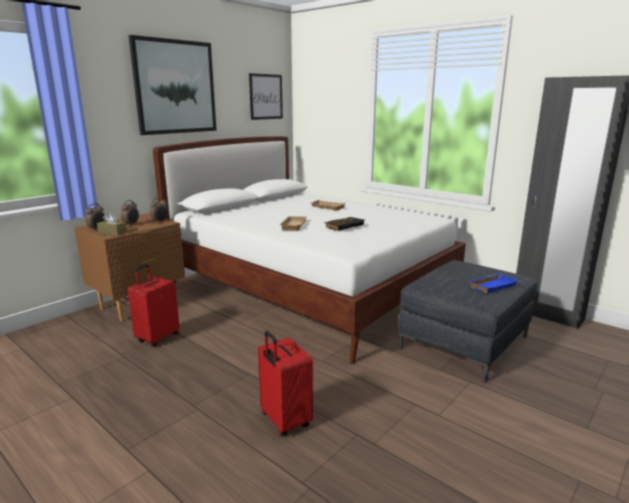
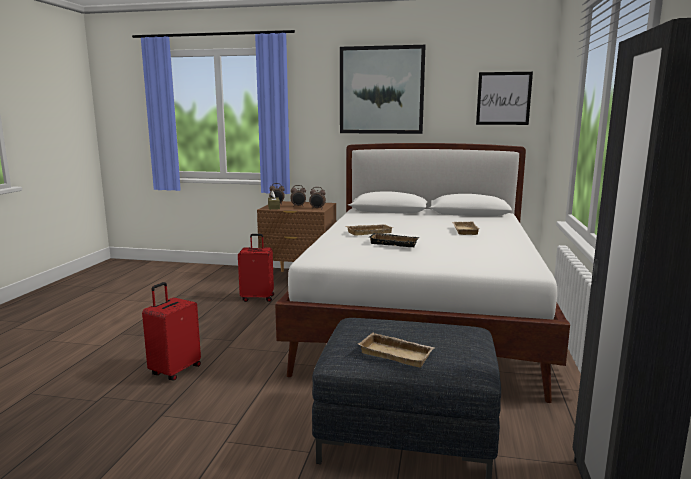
camera: 60 degrees right, 5 degrees down
(491, 285) = (397, 354): blue tray -> beige tray

